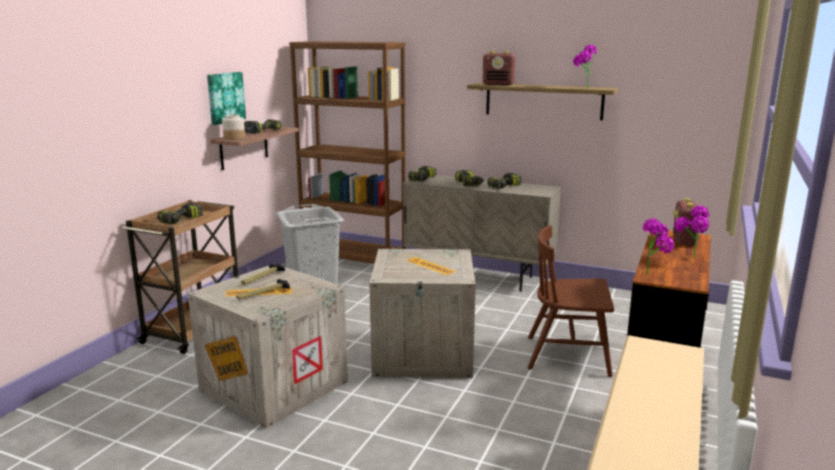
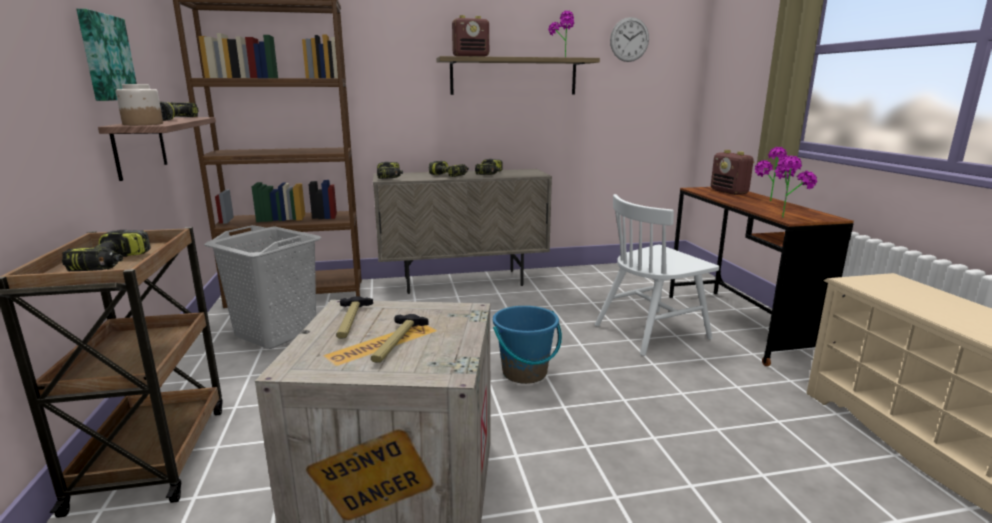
camera: 35 degrees left, 0 degrees up
(424, 352) = (525, 373): crate -> blue bucket
(568, 355) = (651, 331): brown chair -> white chair
(665, 69) = (629, 39): none -> wall clock

